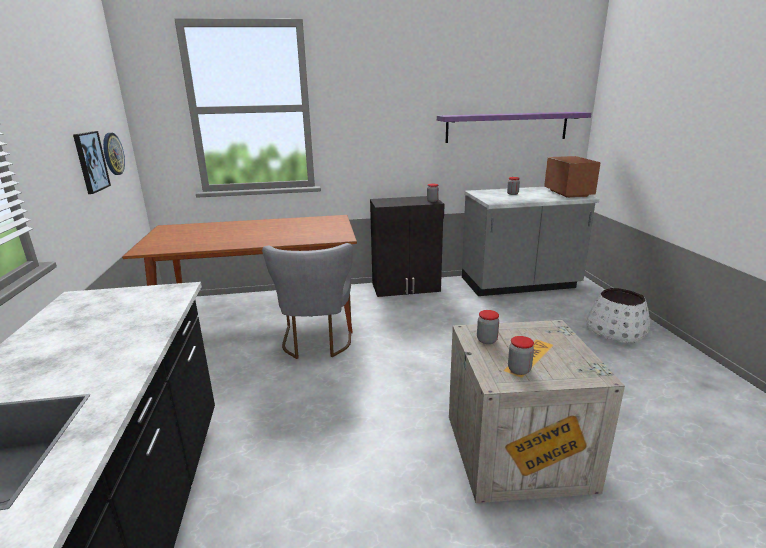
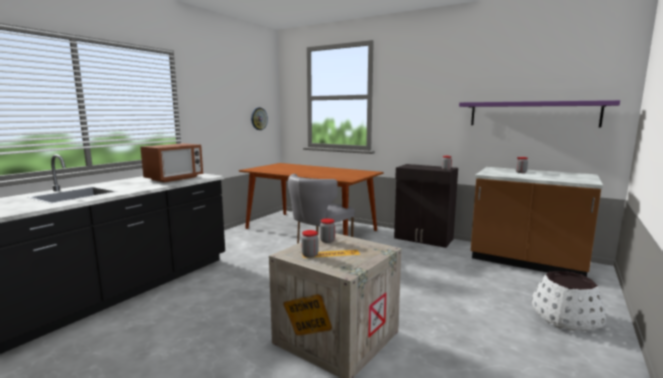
camera: 40 degrees right, 10 degrees down
(90, 162) = (238, 119): picture -> none
(519, 284) = (526, 262): grey counter -> brown counter
(568, 193) = (581, 178): microwave -> microwave (174, 178)

